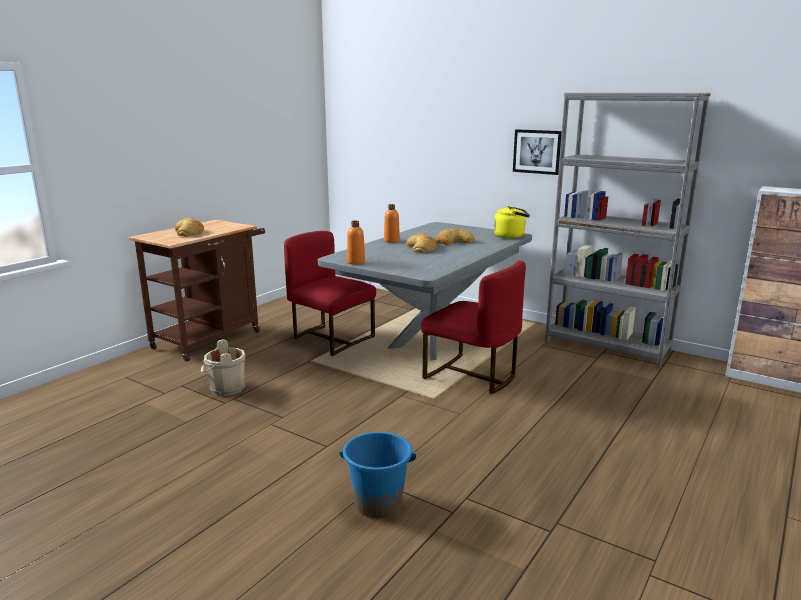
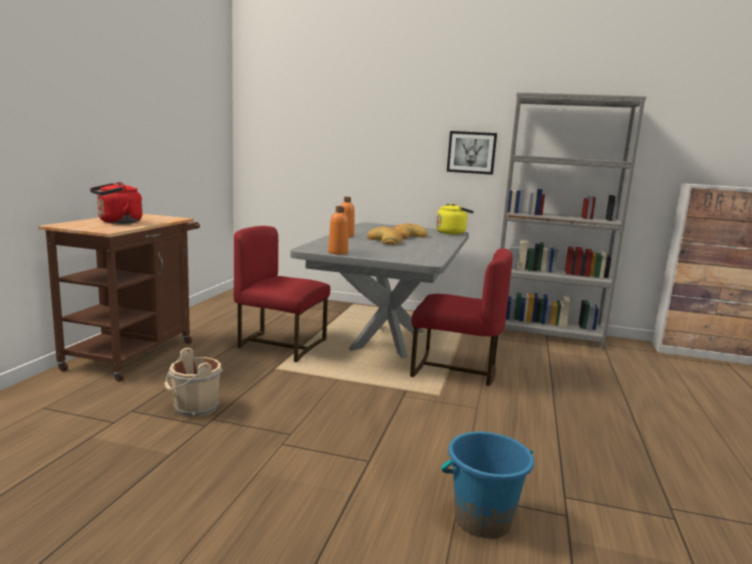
camera: 20 degrees left, 5 degrees down
(189, 232) = (117, 222): bread -> red kettle

